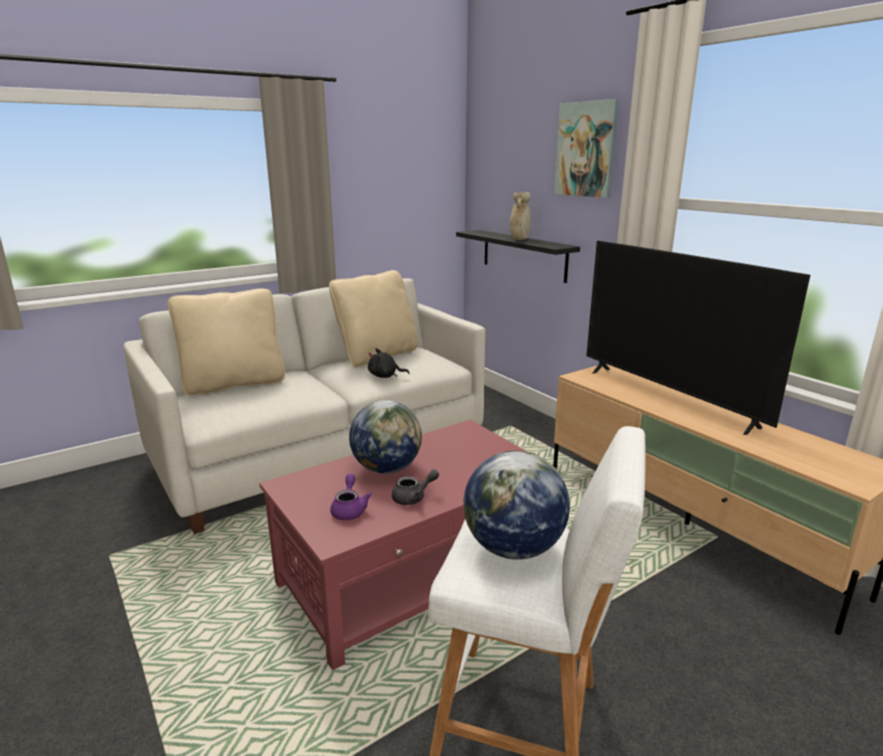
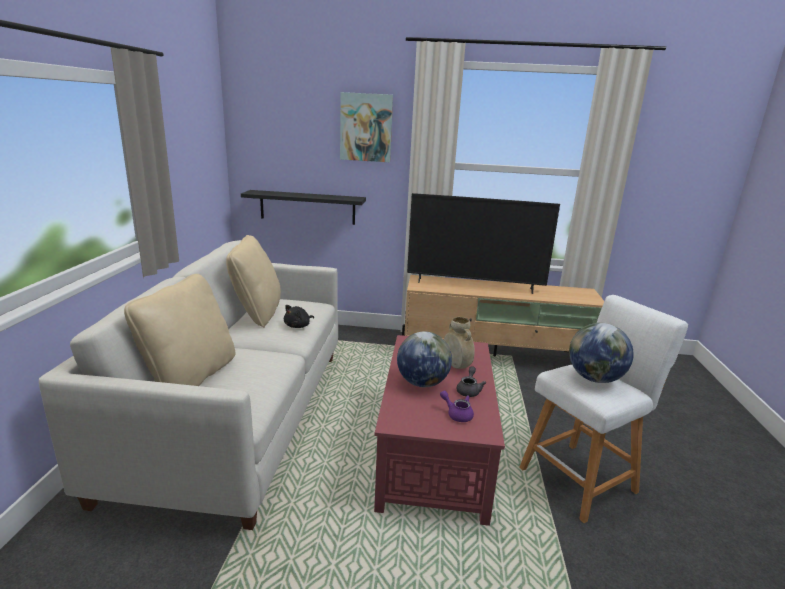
camera: 50 degrees left, 0 degrees up
(520, 239) = (313, 196): beige vase -> beige vase (457, 366)

